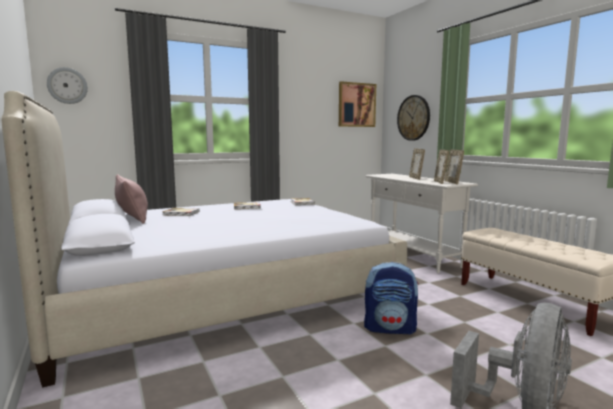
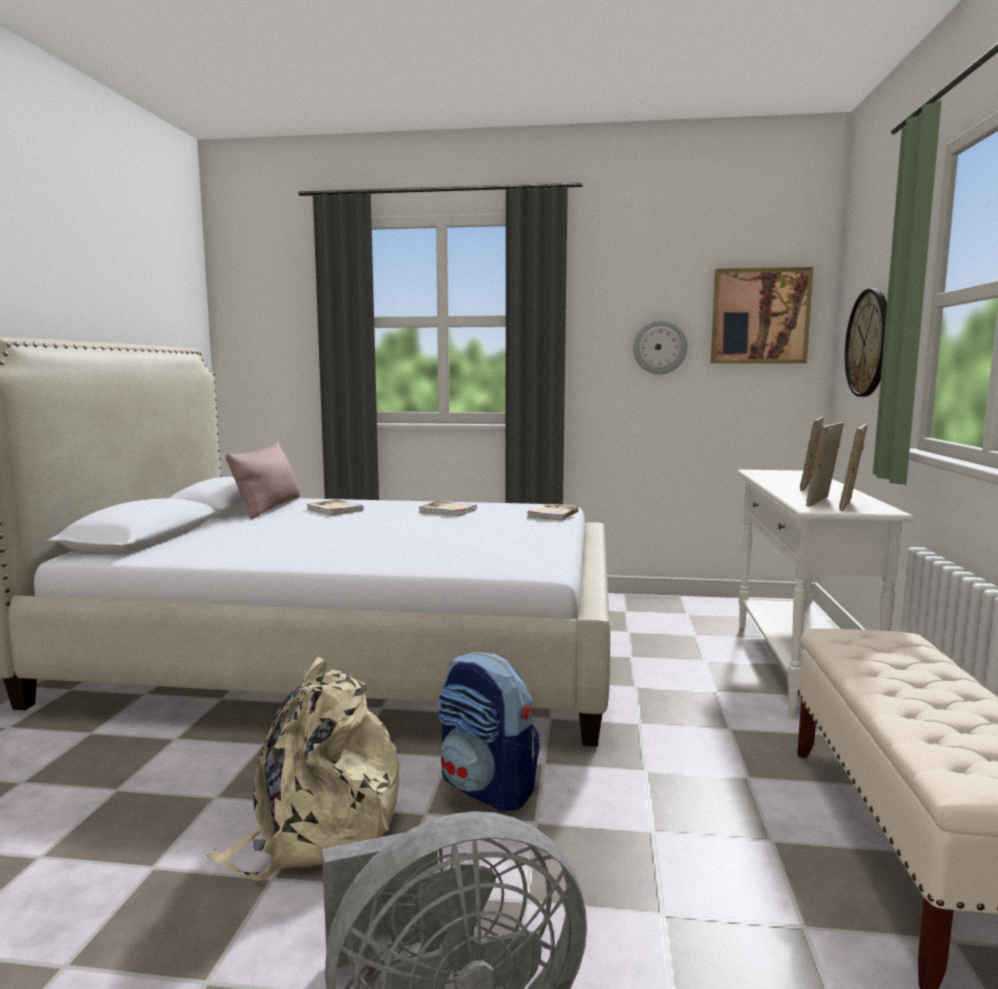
camera: 35 degrees right, 0 degrees up
(67, 85) = (246, 312): wall clock -> wall clock (660, 347)
(355, 368) = (317, 829): none -> beige backpack

